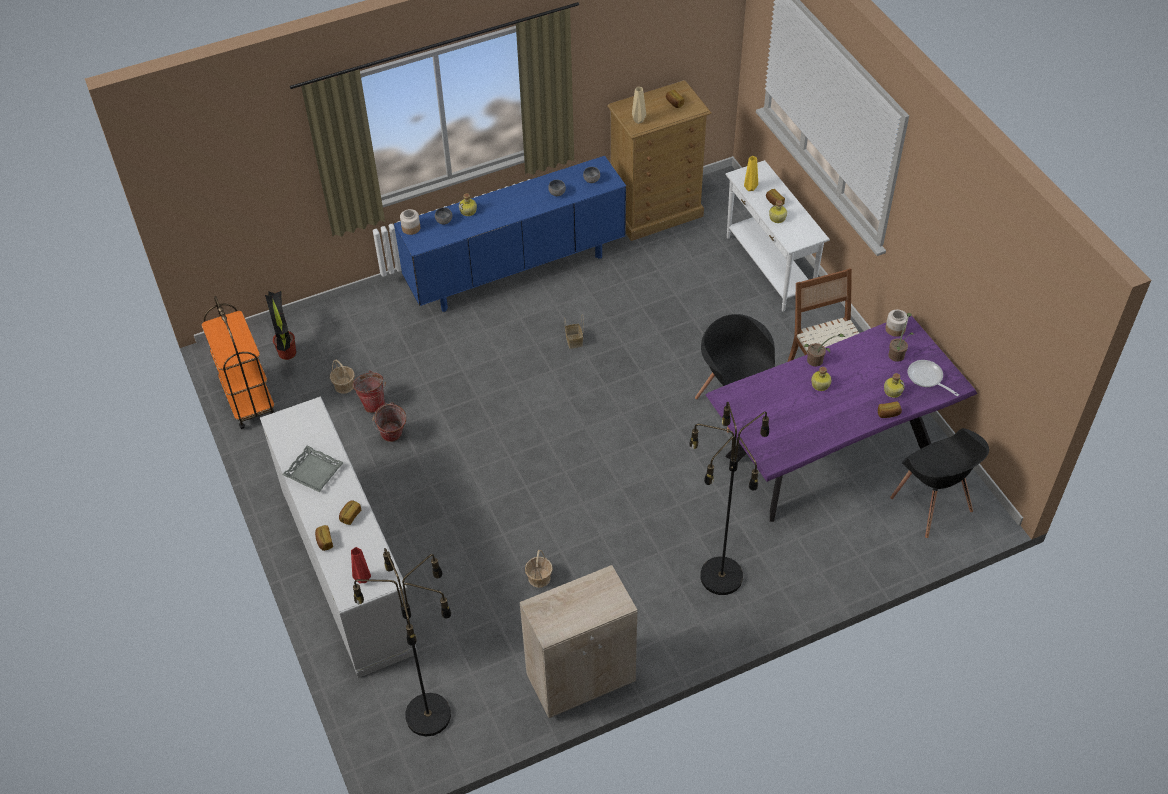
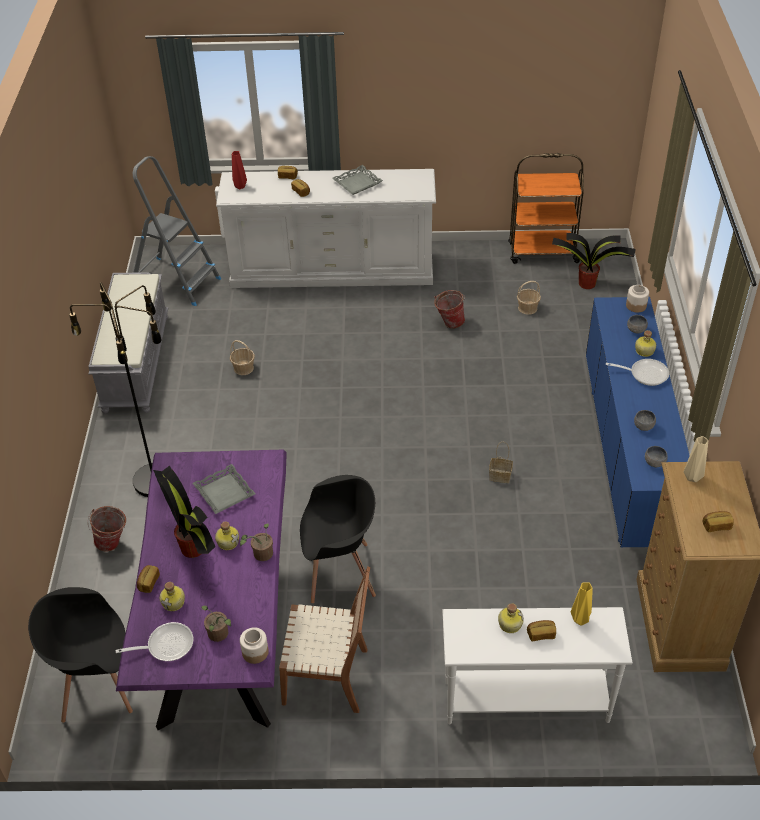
camera: 115 degrees right, 5 degrees down
(373, 403) = (496, 320): bucket -> bucket (113, 543)
(429, 715) = (177, 281): floor lamp -> grey step ladder
(496, 205) = (645, 374): none -> frying pan
(580, 682) = (135, 362): beige cabinet -> grey bench
(777, 409) = (224, 492): none -> grey tray
(841, 402) = (193, 549): none -> potted plant

